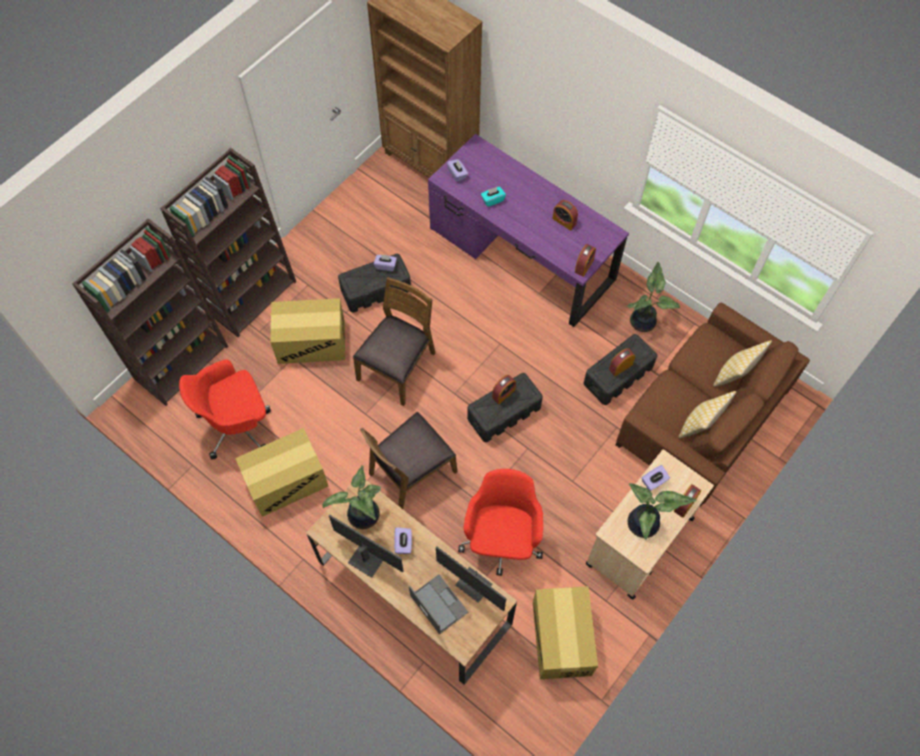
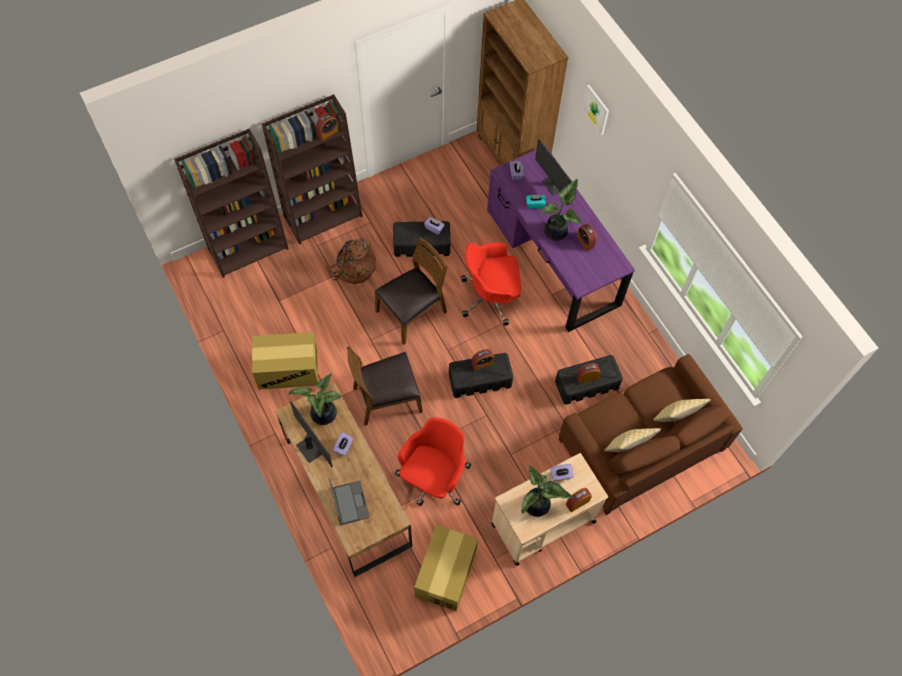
camera: 20 degrees right, 0 degrees up
(237, 424) = (270, 312): red office chair -> red office chair (491, 297)
(311, 342) = (353, 268): cardboard box -> brown backpack
(473, 585) = (382, 499): monitor -> monitor (553, 185)
(532, 69) = (596, 109): none -> picture
(584, 266) = (585, 283): alarm clock -> alarm clock (328, 132)
(644, 321) = (629, 348): potted plant -> potted plant (557, 231)

